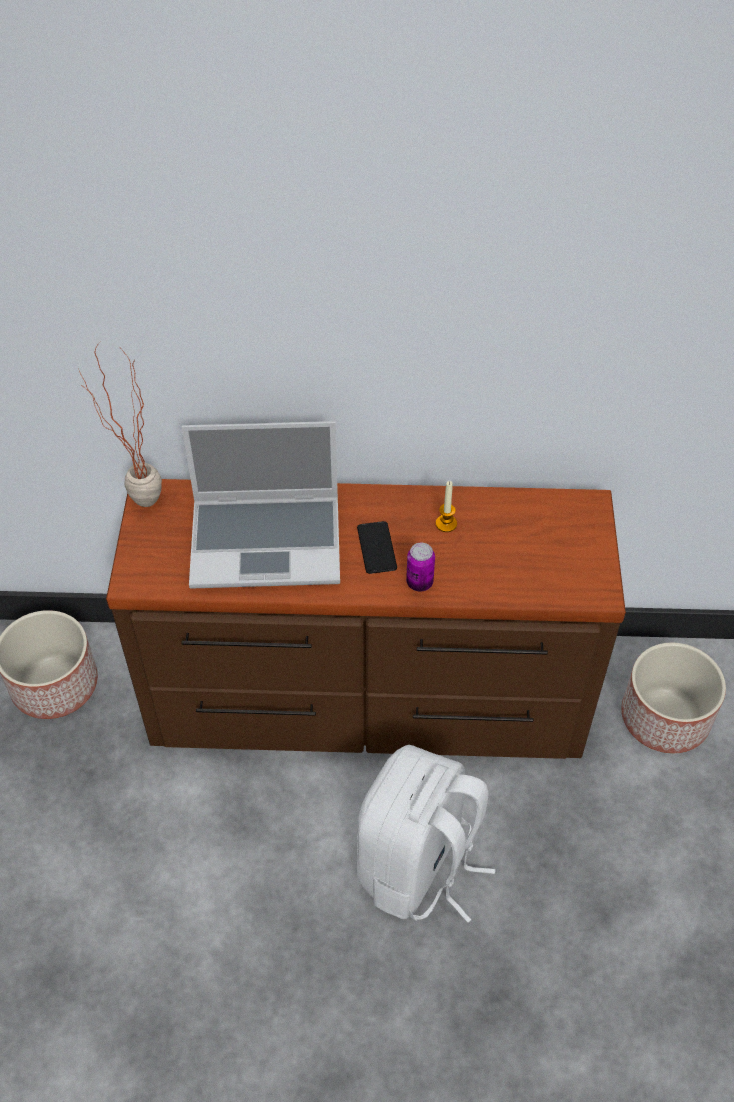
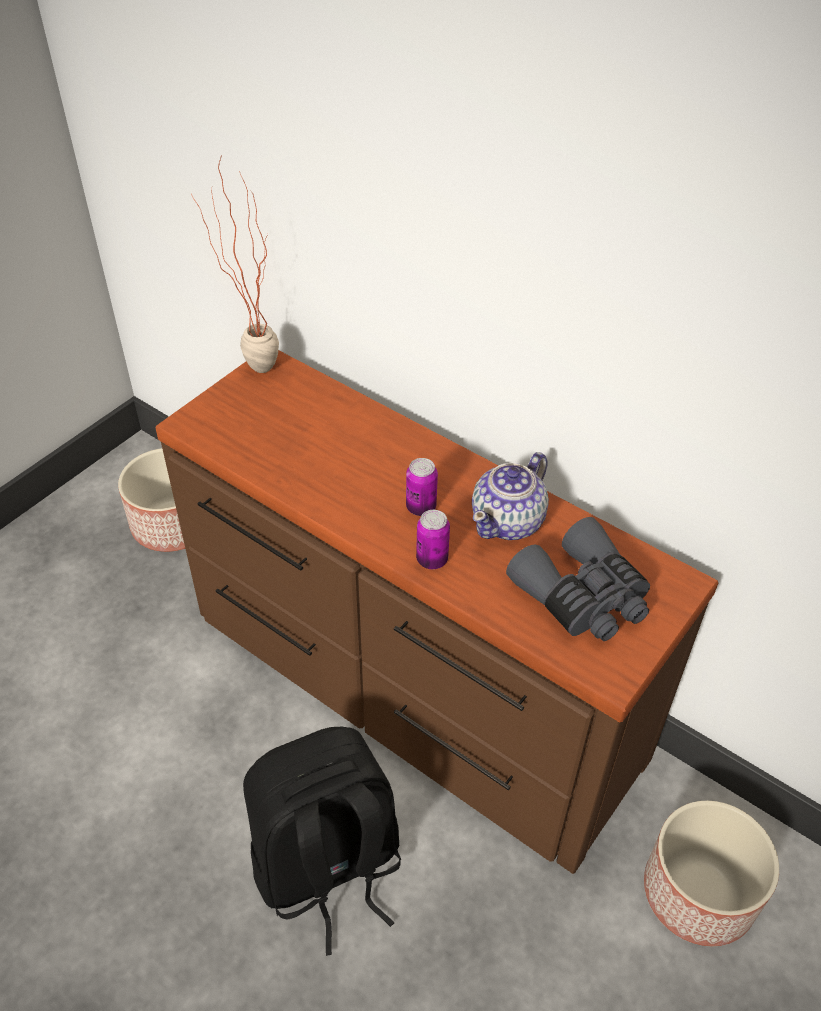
camera: 35 degrees right, 5 degrees down
(268, 541) = (329, 451): laptop -> none
(376, 548) = (421, 507): phone -> can
(418, 867) = (328, 870): white backpack -> black backpack
(446, 524) = (509, 521): candle -> teapot
(539, 551) = (583, 597): none -> grey binoculars

